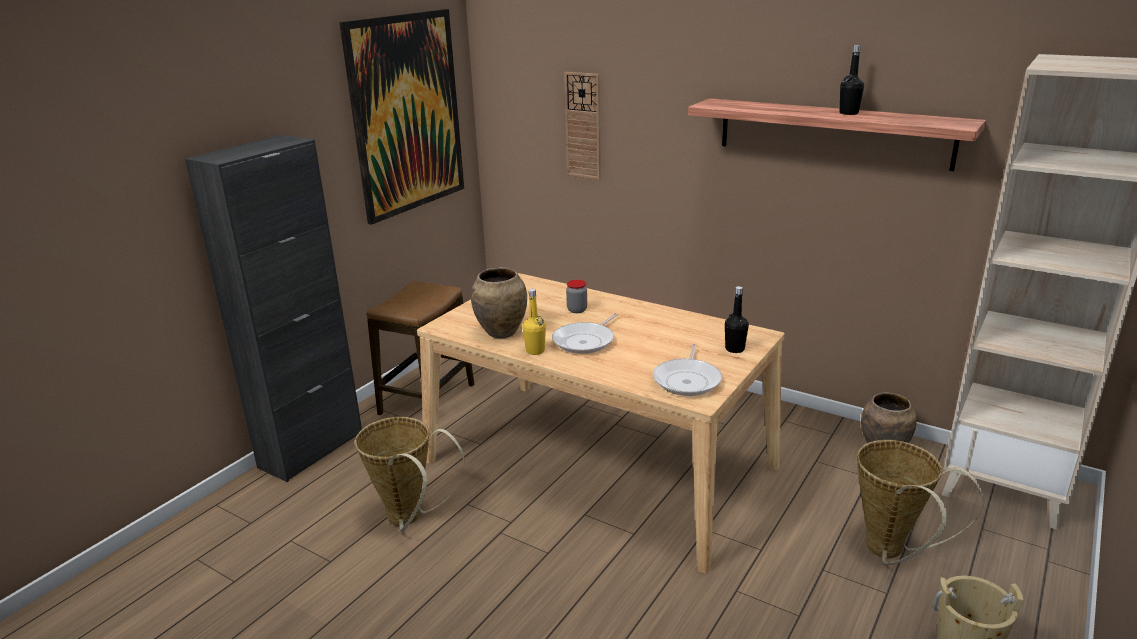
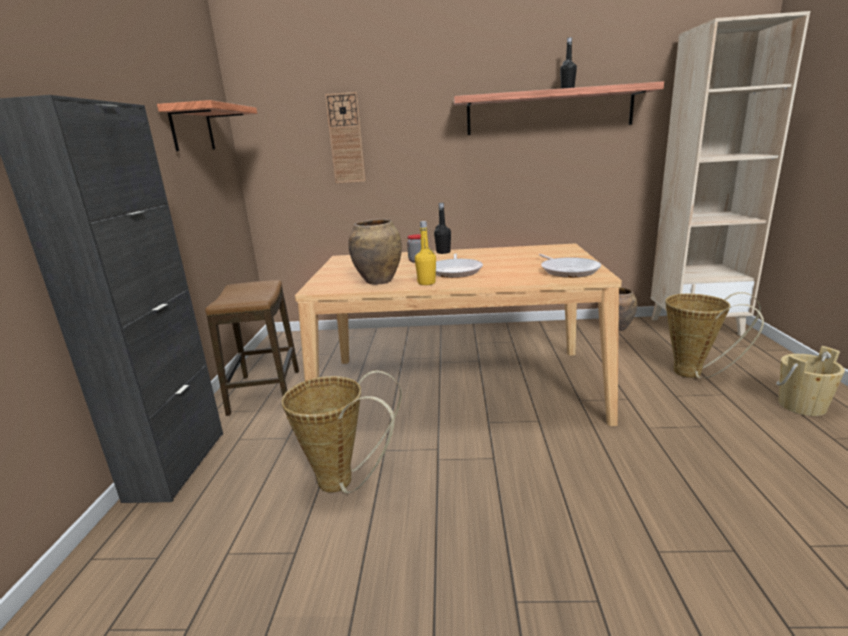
camera: 30 degrees left, 5 degrees down
(407, 114) = (192, 129): picture -> shelf
(734, 349) = (564, 254): black bottle -> black bottle (443, 252)

